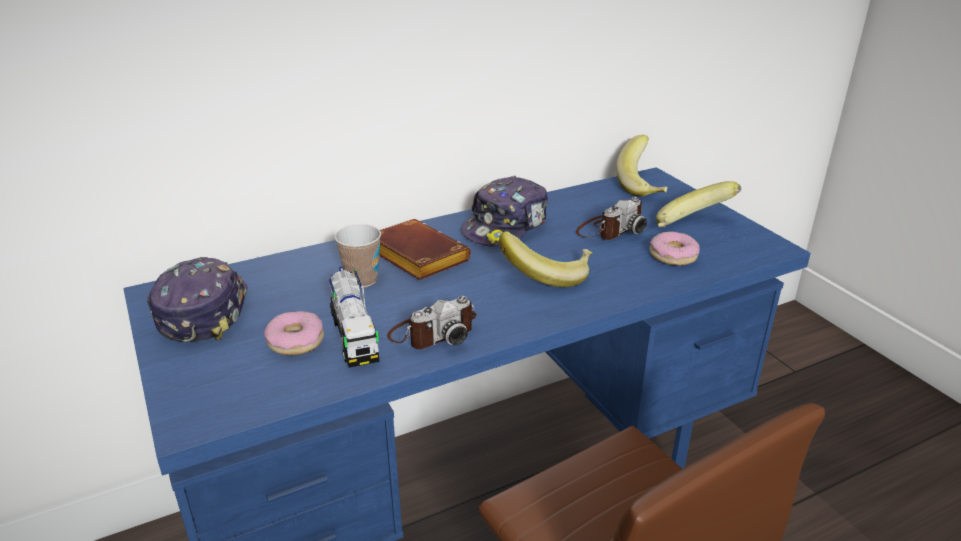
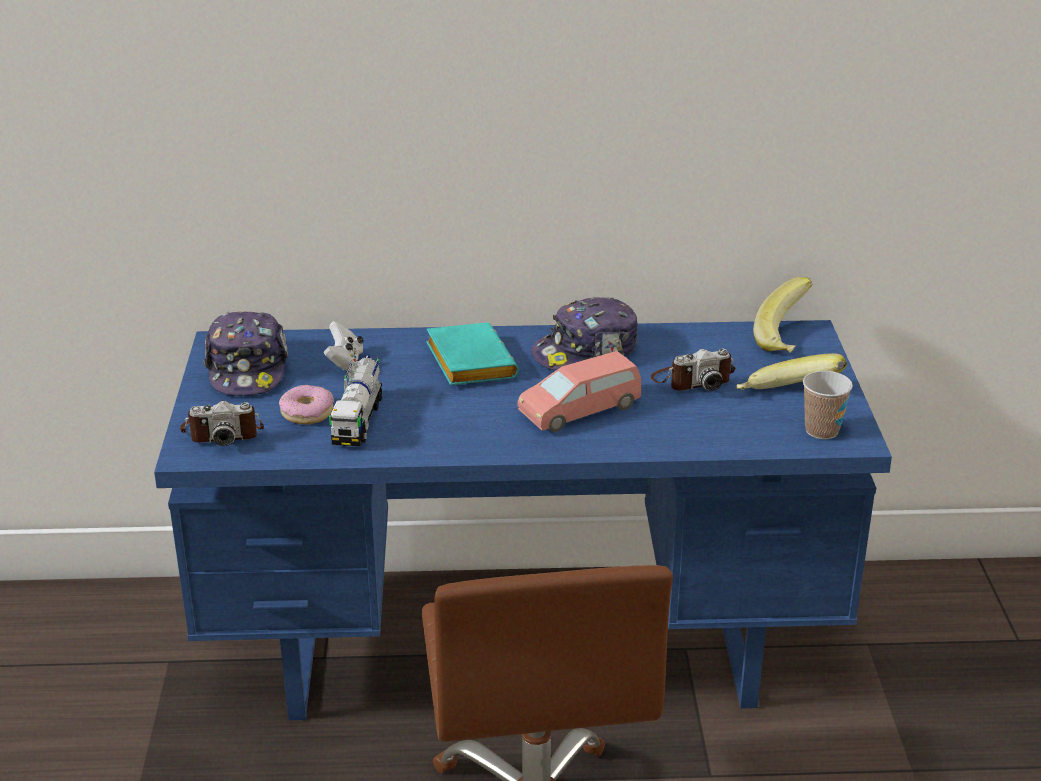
camera: 25 degrees right, 0 degrees up
(202, 312) = (248, 369): cap -> cap turned 150 degrees clockwise
(301, 284) = (345, 363): none -> white game controller
(362, 280) = (401, 373): cup -> cup (821, 431)
(414, 257) = (467, 362): brown book -> turquoise book
(432, 333) = (426, 435): camera -> camera (222, 432)
(547, 275) = (580, 410): banana -> pink toy car
(673, 255) = (731, 422): donut -> none

